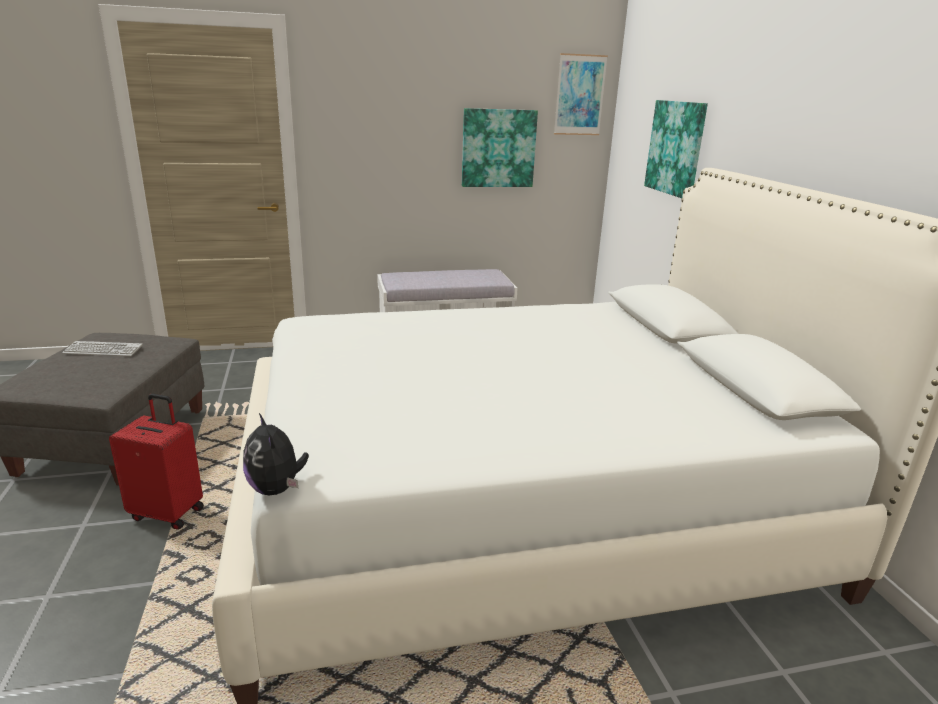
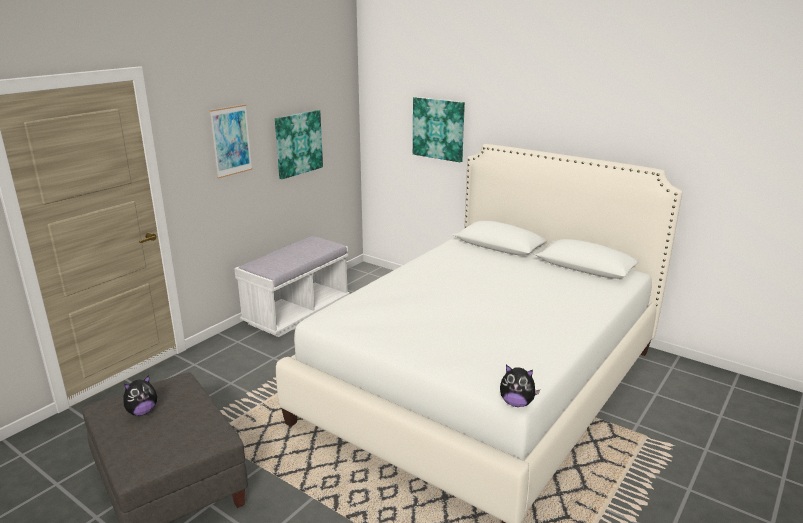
camera: 40 degrees left, 0 degrees up
(103, 350) = (142, 412): keyboard -> plush toy
(168, 513) = (305, 499): red suitcase -> none
(580, 95) = (340, 93): picture -> picture (231, 141)

